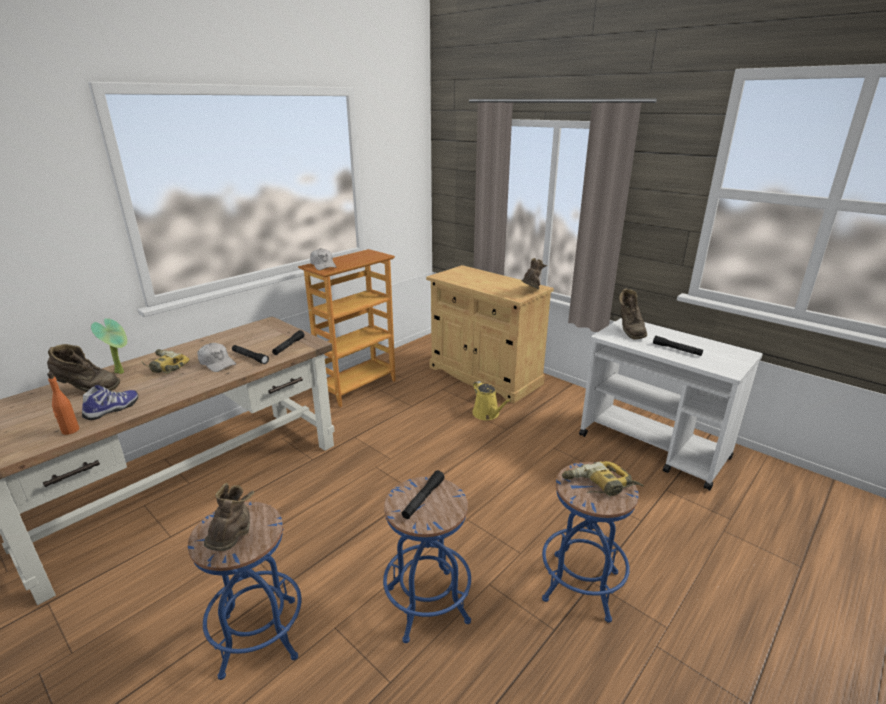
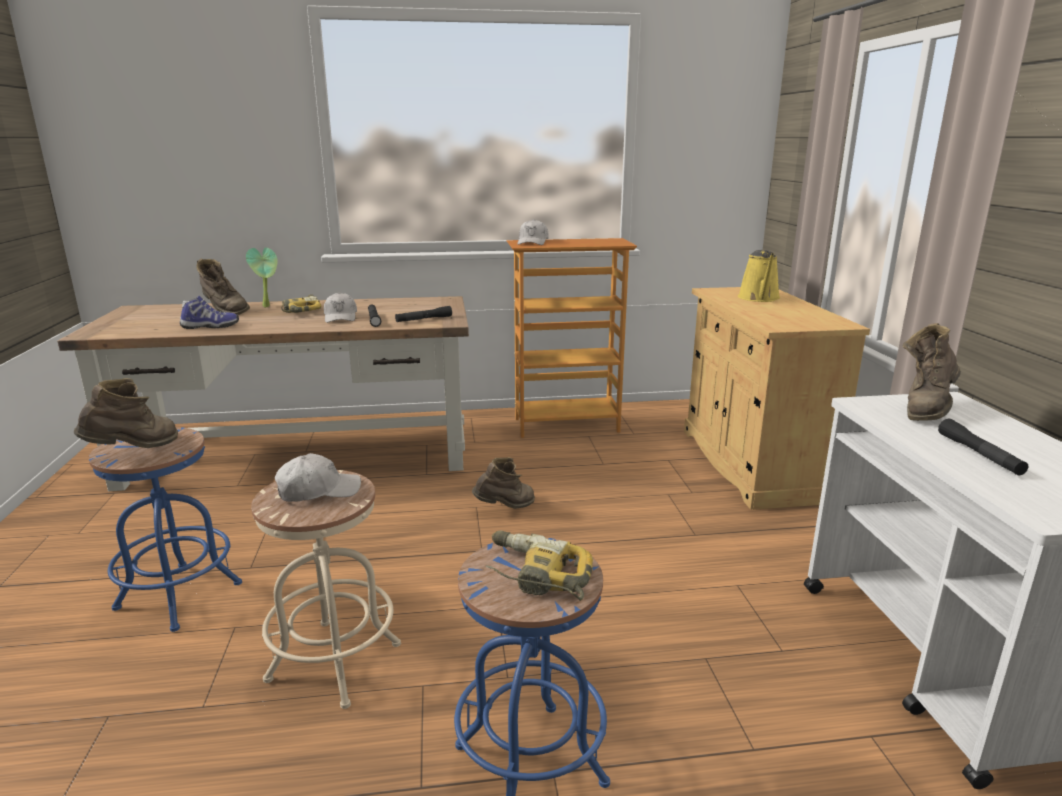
camera: 40 degrees right, 5 degrees down
(70, 430) = (162, 331): orange bottle -> none
(423, 499) = (318, 491): black flashlight -> white cap
(427, 604) = (334, 662): blue stool -> beige stool
(487, 414) = (691, 508): yellow watering can -> yellow watering can (759, 298)
(531, 291) = (817, 325): brown boot -> brown boot (505, 508)

